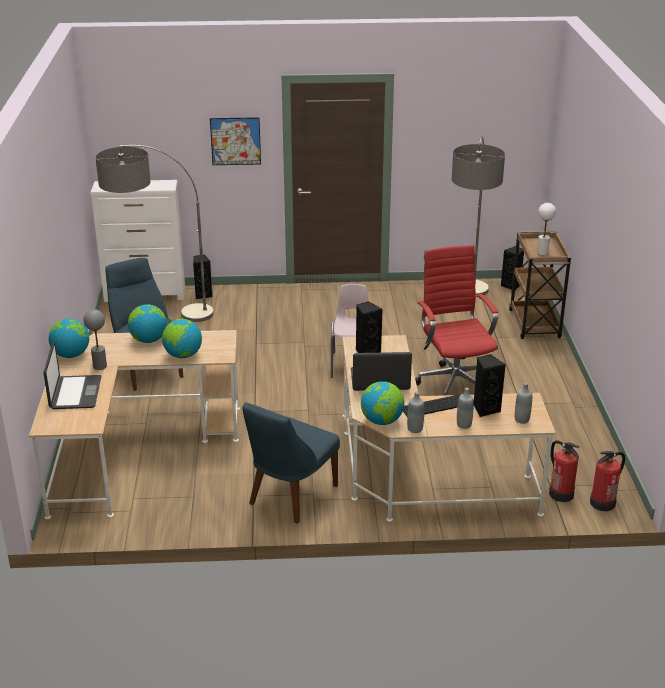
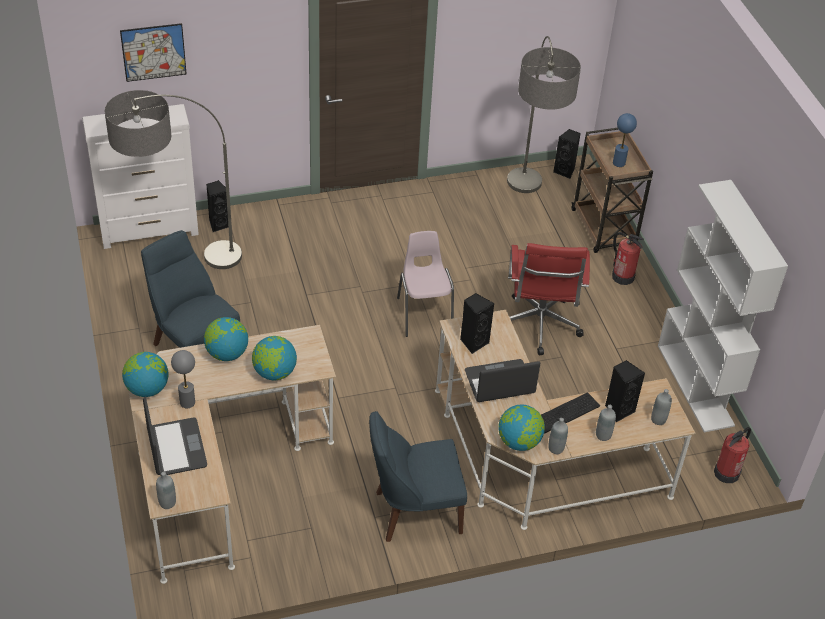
camera: 15 degrees left, 15 degrees up
(48, 427) = (167, 503): none -> grey bottle
(235, 141) = (253, 54): picture -> picture (153, 52)
(290, 496) = (414, 512): blue chair -> blue chair turned 60 degrees clockwise
(453, 383) = (539, 327): red office chair -> red office chair turned 150 degrees counterclockwise
(542, 252) = (619, 163): white table lamp -> blue table lamp
(561, 493) = (684, 466): fire extinguisher -> fire extinguisher (622, 276)
(590, 436) = (696, 385): none -> white bookcase

